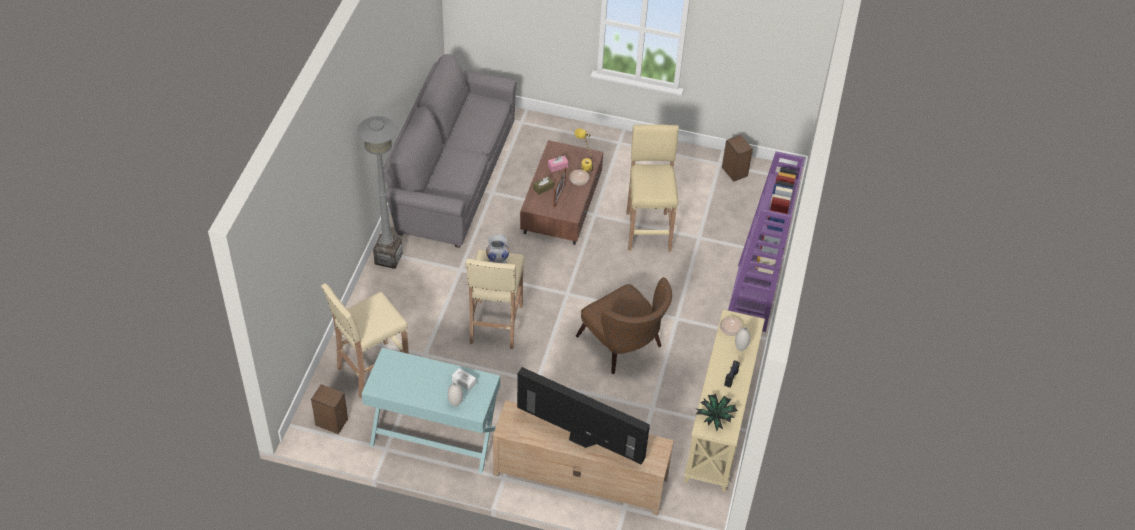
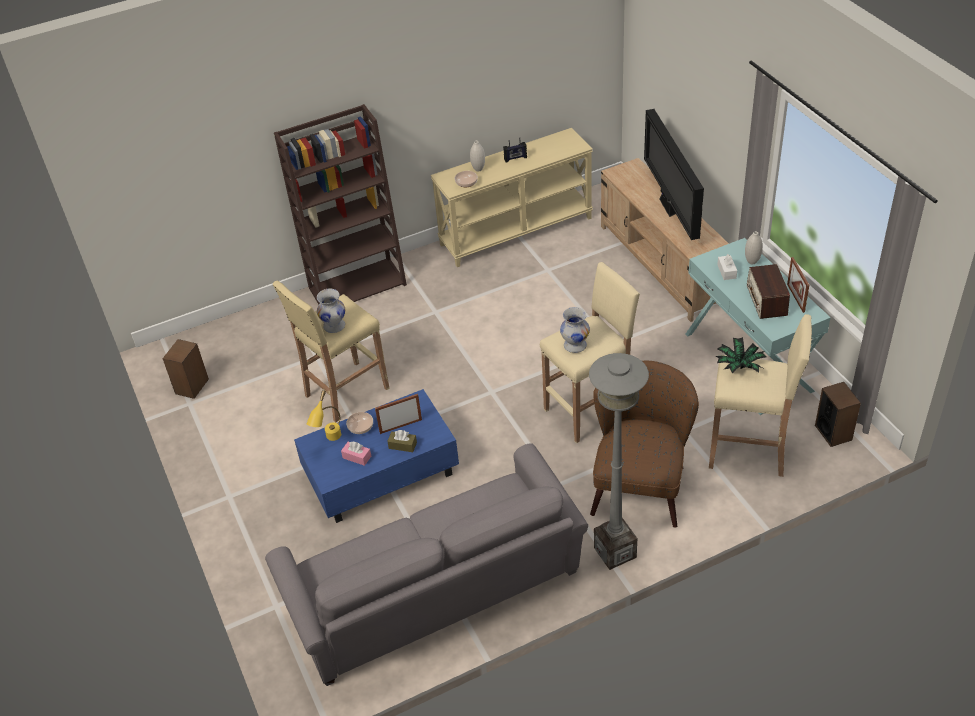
camera: 125 degrees left, 5 degrees down
(397, 392) = (795, 298): none -> picture frame
(414, 376) = (766, 301): none -> radio
(561, 206) = (380, 474): brown coffee table -> blue coffee table
(624, 347) = (507, 320): brown armchair -> brown armchair (640, 482)
(648, 177) = (334, 326): none -> white vase
(716, 417) = (562, 146): potted plant -> potted plant (739, 366)
(752, 298) = (358, 285): purple bookcase -> brown bookcase

